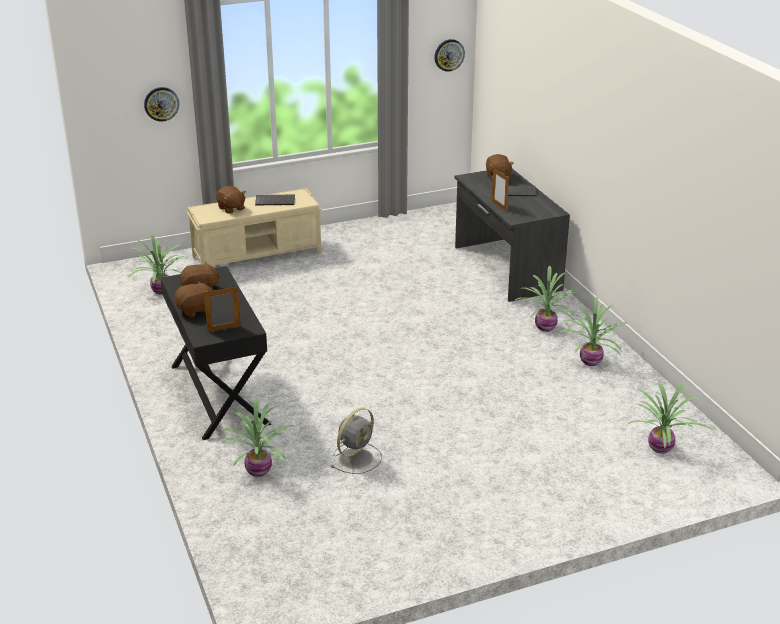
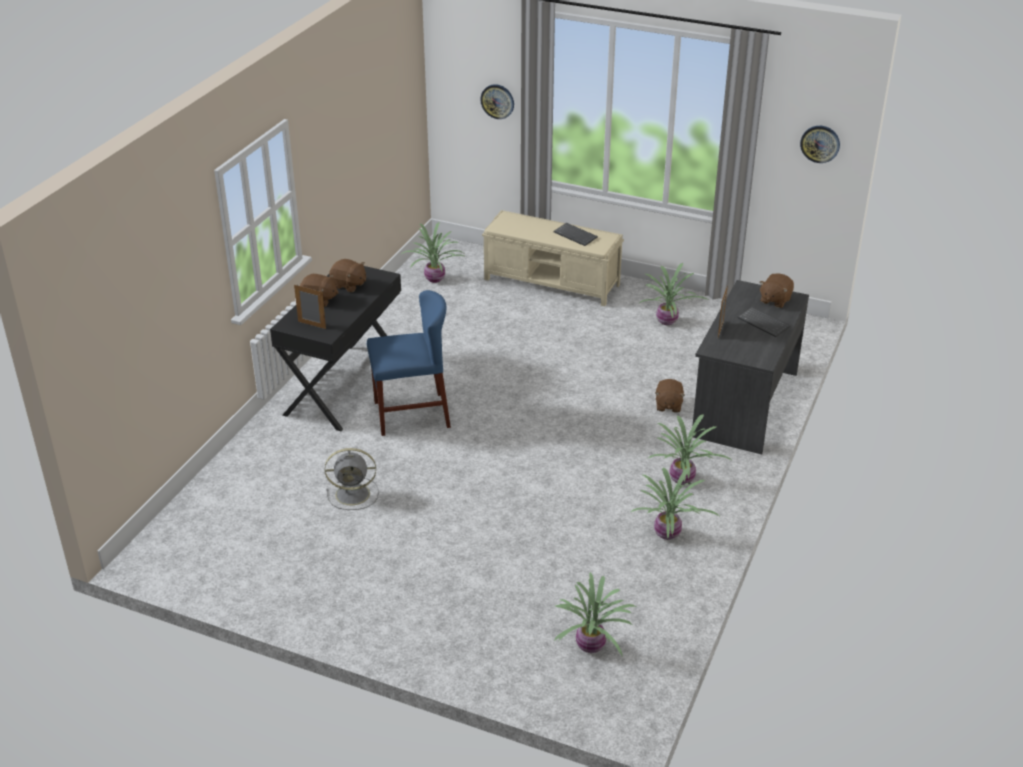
camera: 45 degrees right, 5 degrees up
(231, 208) = (530, 226): brown plush toy -> brown plush toy (668, 405)
(260, 471) = (280, 462): potted plant -> potted plant (668, 322)
(305, 385) = (411, 414): none -> blue chair

